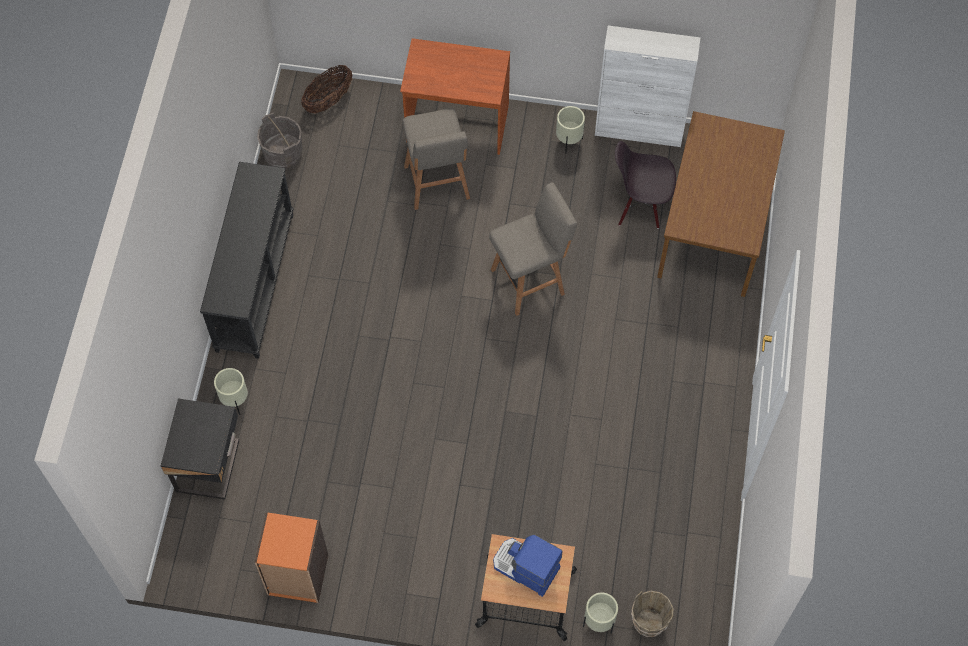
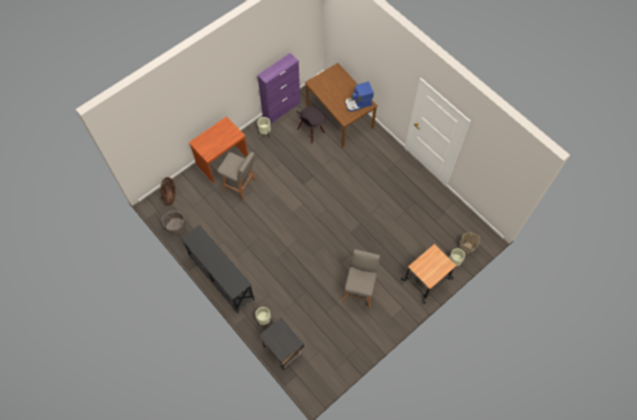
camera: 50 degrees left, 0 degrees up
(297, 575) = (354, 350): orange bookcase -> none
(525, 568) = (429, 265): coffee machine -> coffee machine (358, 103)
(530, 281) = (307, 186): grey stool -> grey stool (359, 291)
(639, 130) = (281, 109): white cabinet -> purple cabinet

